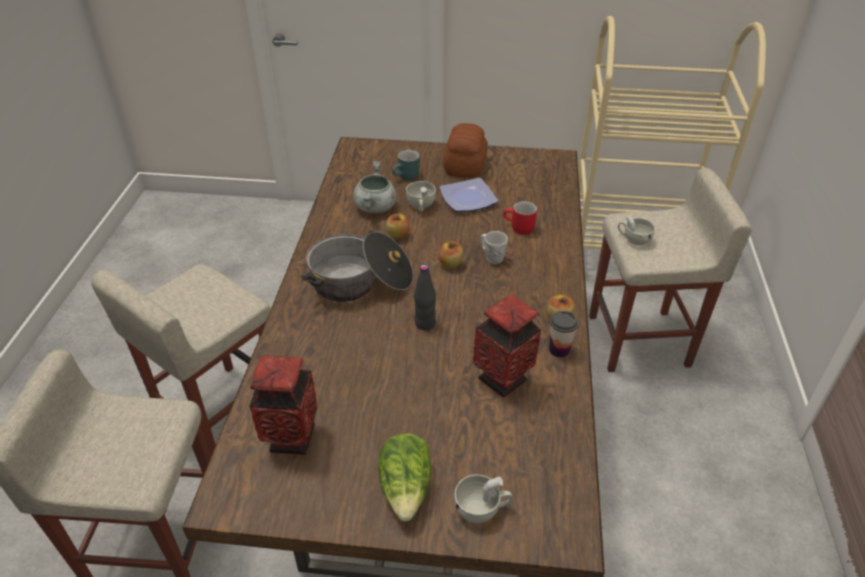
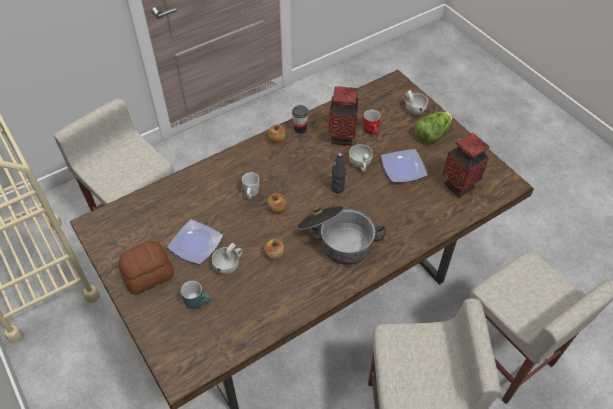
camera: 130 degrees left, 10 degrees up
(376, 207) = (255, 290): grey cooking pot -> none
(387, 403) = (402, 168): none -> plate
(518, 228) = (208, 198): red mug -> red mug (372, 130)
(633, 239) = (133, 176): white cup -> white cup (360, 164)

